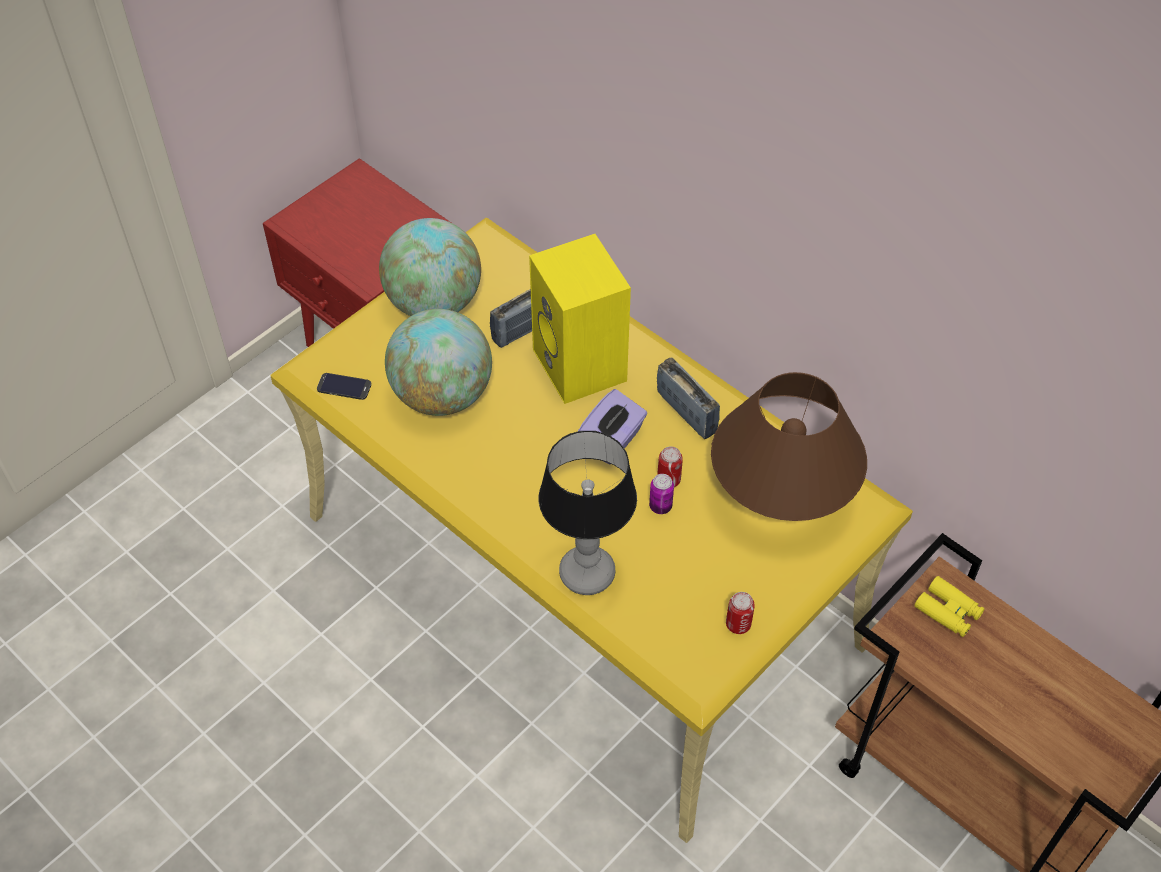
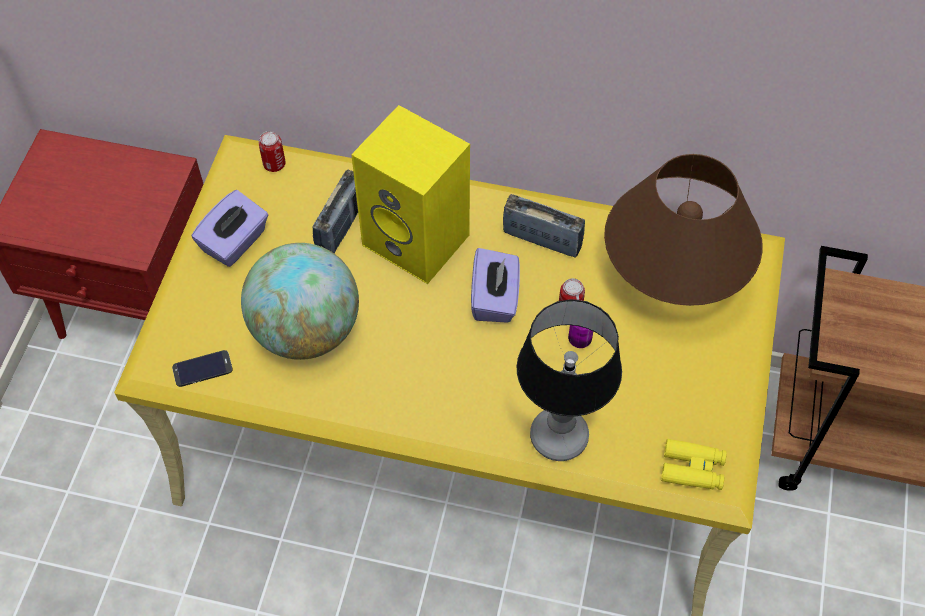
camera: 30 degrees left, 5 degrees up
(434, 303) = (235, 242): globe -> purple tissue box
(738, 624) = (719, 415): can -> can (274, 164)
(948, 611) = (861, 312): yellow binoculars -> yellow binoculars (692, 469)

